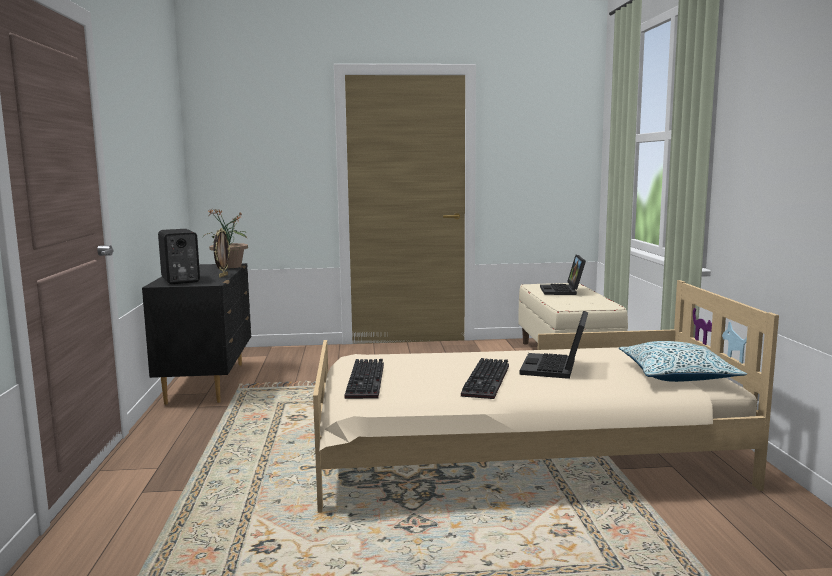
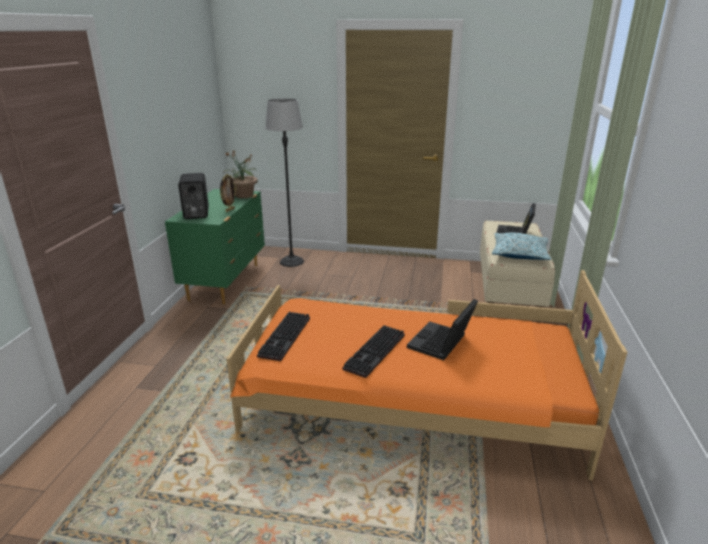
camera: 15 degrees right, 15 degrees up
(208, 382) = (226, 281): black dresser -> green dresser
(286, 357) = (292, 261): none -> floor lamp
(520, 459) = (408, 404): beige bed -> orange bed
(677, 375) = (540, 371): pillow -> pillow (519, 254)

